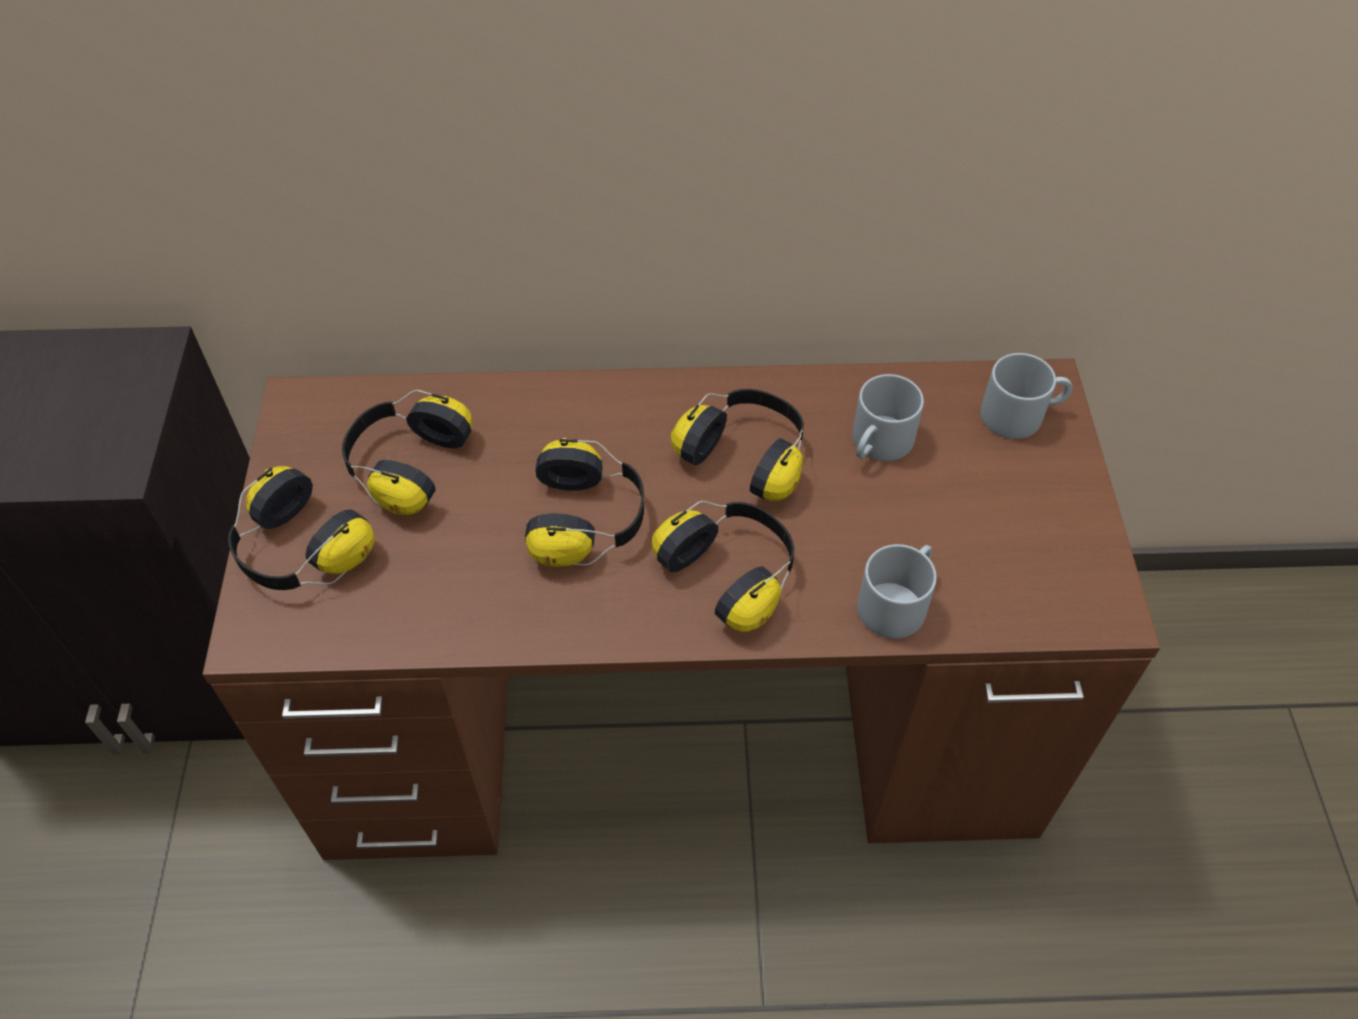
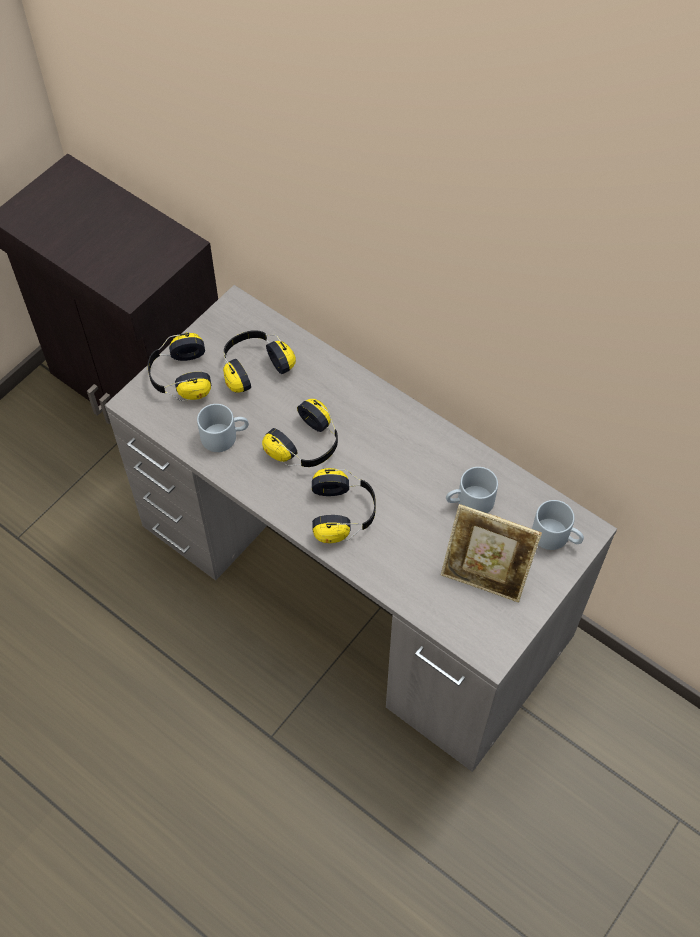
camera: 40 degrees right, 5 degrees up
(681, 717) = (352, 581): brown desk -> grey desk
(748, 455) = (404, 465): headphones -> none
(897, 600) = (402, 576): grey mug -> grey mug (225, 435)
(994, 521) = (485, 575): none -> picture frame

